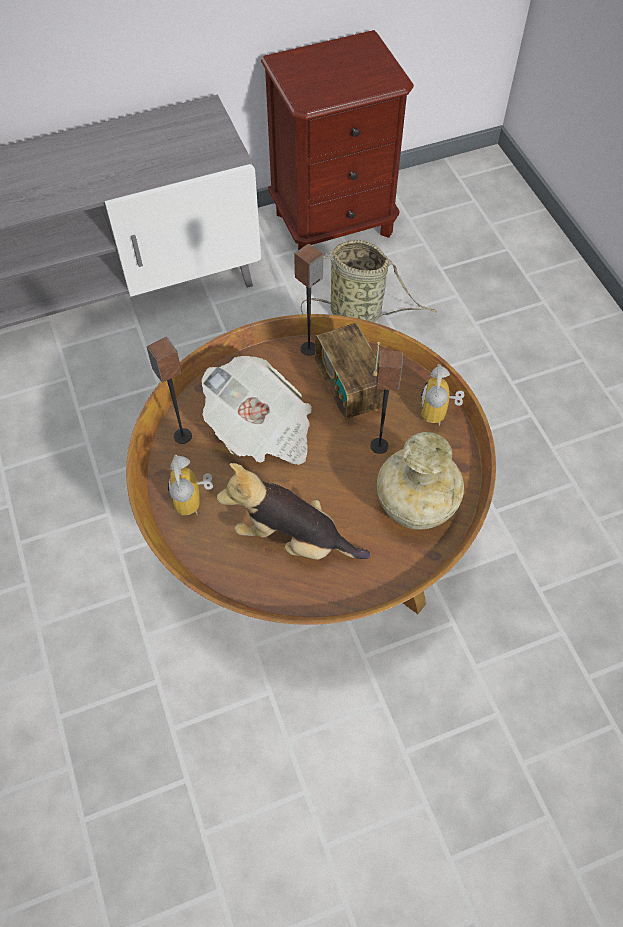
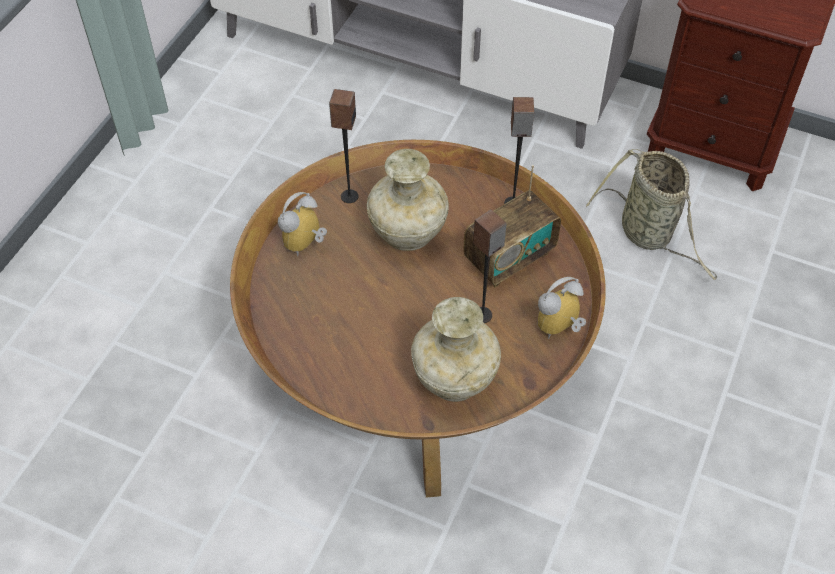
camera: 45 degrees right, 5 degrees down
(261, 430) = (408, 235): newspaper -> beige vase
(293, 539) = (342, 326): plush toy -> none
(349, 390) = (509, 258): radio -> radio turned 150 degrees counterclockwise

